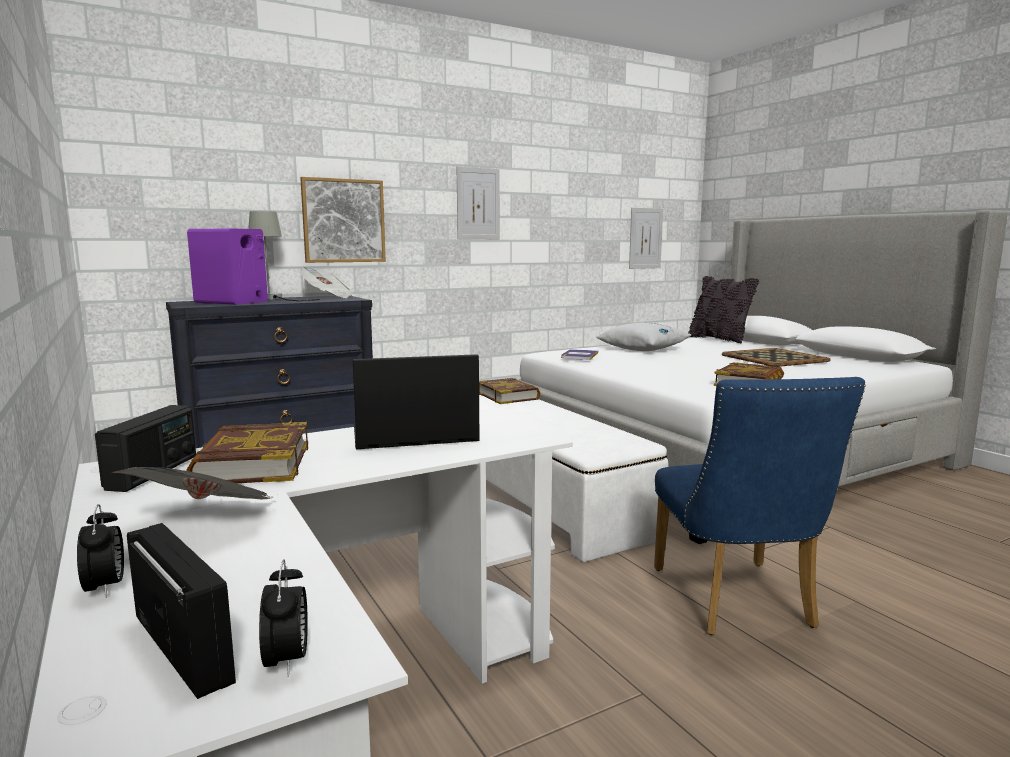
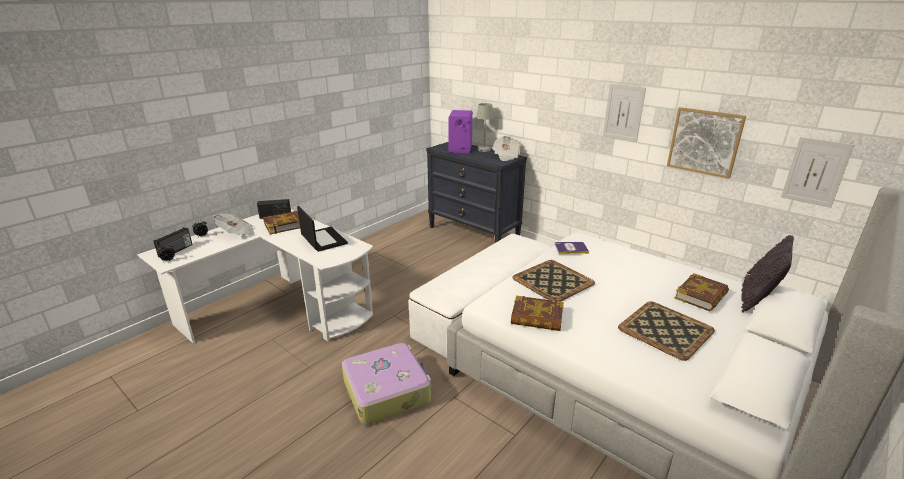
camera: 70 degrees right, 15 degrees up
(343, 221) = (532, 112): picture -> picture (704, 142)
(507, 396) = (521, 251): book -> book (701, 296)
(642, 349) = (635, 268): grey pillow -> none
(659, 370) = (552, 281): none -> tray
(737, 603) = (387, 390): blue chair -> suitcase

